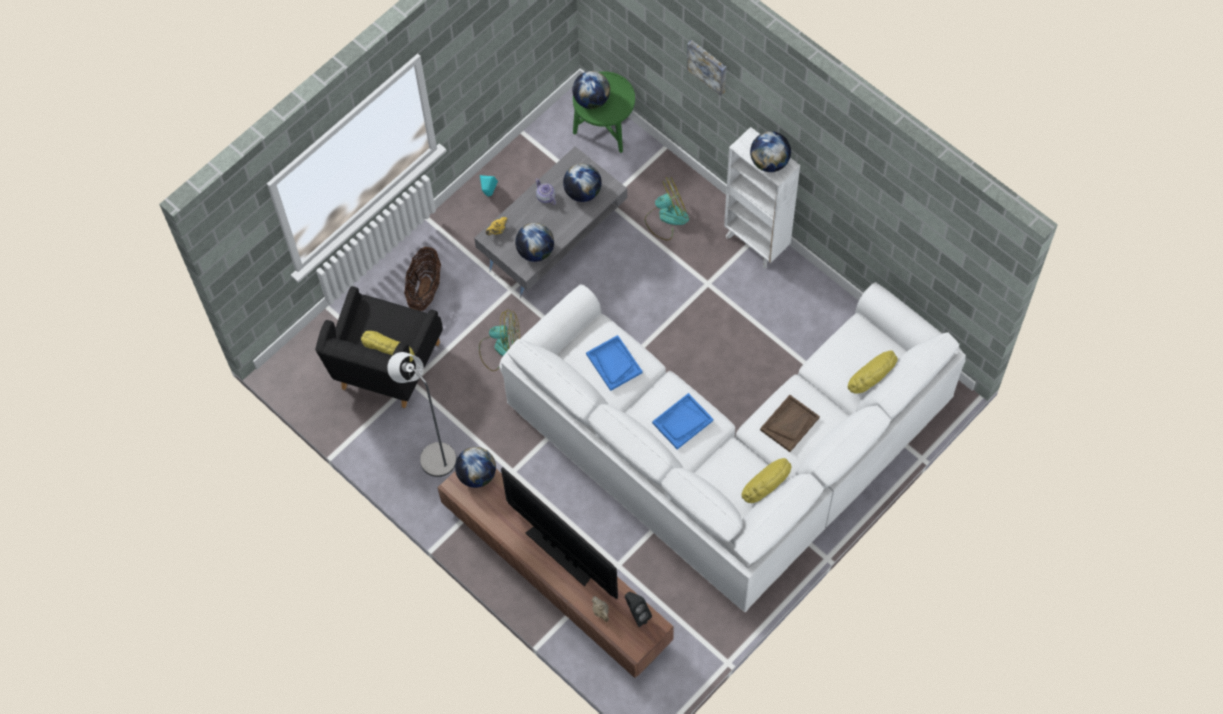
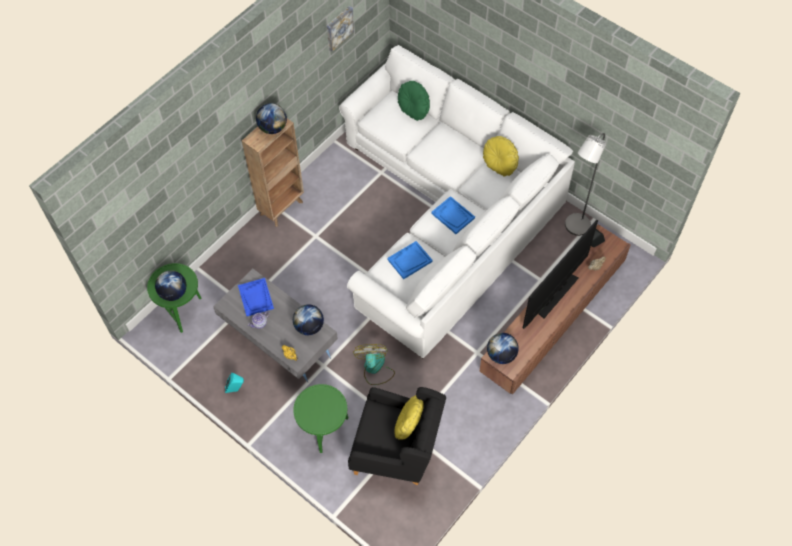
camera: 95 degrees left, 5 degrees down
(424, 289) = (324, 430): basket -> green side table
(433, 455) = (469, 409): grey floor lamp -> grey floor lamp (574, 228)
(582, 192) = (256, 297): globe -> blue tray
(666, 218) = (260, 264): fan -> none
(708, 66) = (199, 150): picture -> picture (339, 28)
(756, 243) = (282, 207): white bookcase -> brown bookcase
(789, 424) = (448, 154): brown tray -> none
(870, 383) = (413, 111): yellow pillow -> green pillow

